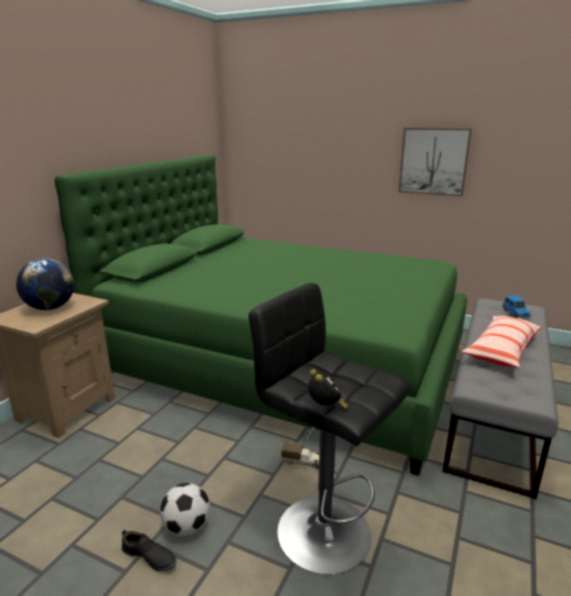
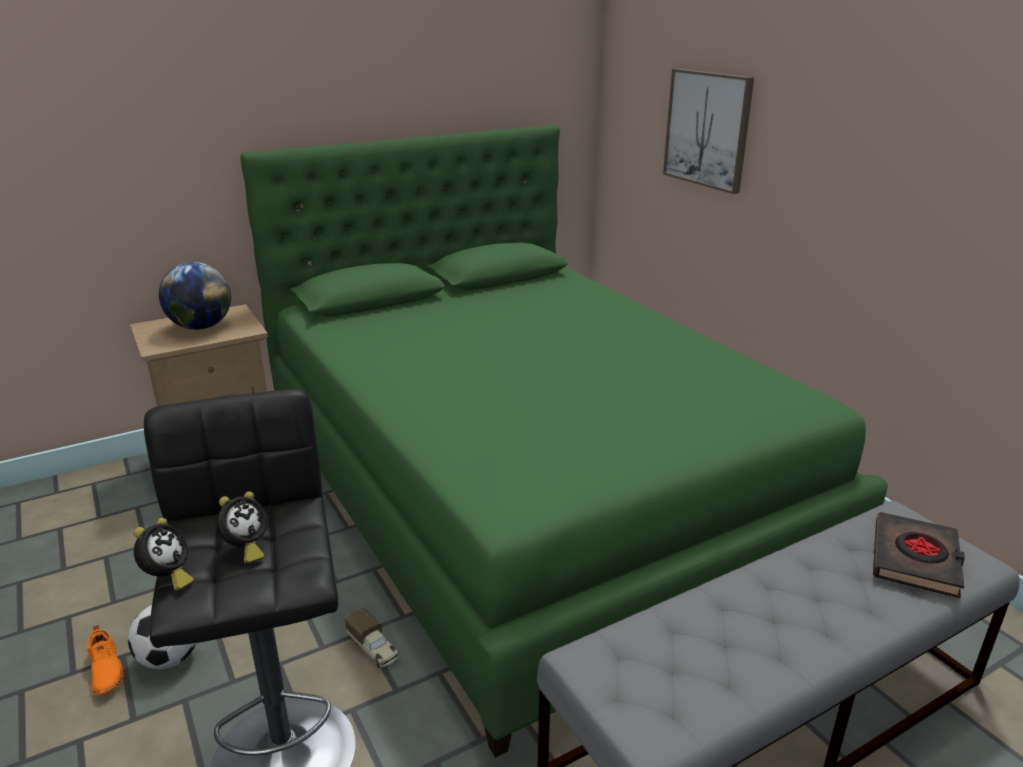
camera: 35 degrees right, 5 degrees up
(149, 557) = (105, 670): black shoe -> orange shoe
(337, 381) = (246, 549): none -> alarm clock
(433, 161) = (910, 189): picture -> picture (708, 129)
(502, 350) = (756, 617): pillow -> none
(516, 313) = (915, 560): toy car -> black book

